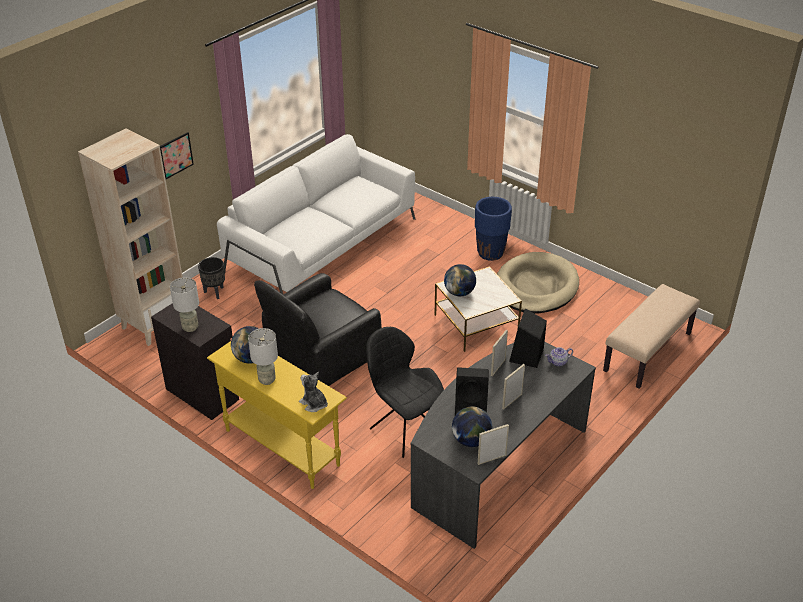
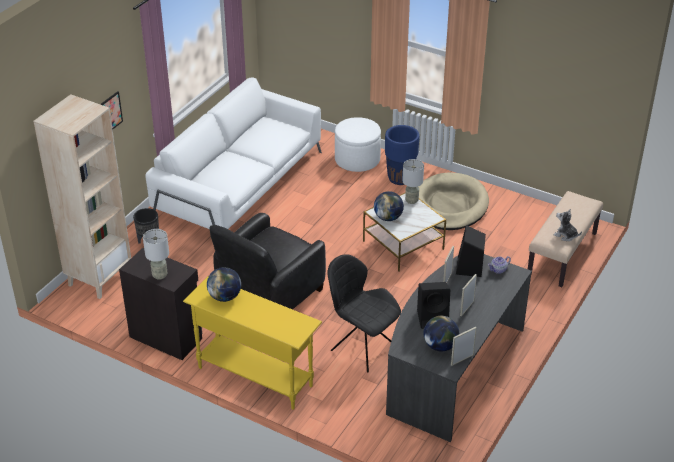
camera: 10 degrees left, 0 degrees up
(267, 380) = (245, 315): grey table lamp -> grey table lamp (412, 201)
(314, 404) = (294, 330): plush toy -> plush toy (565, 235)
(450, 230) = (357, 159): none -> white ottoman

